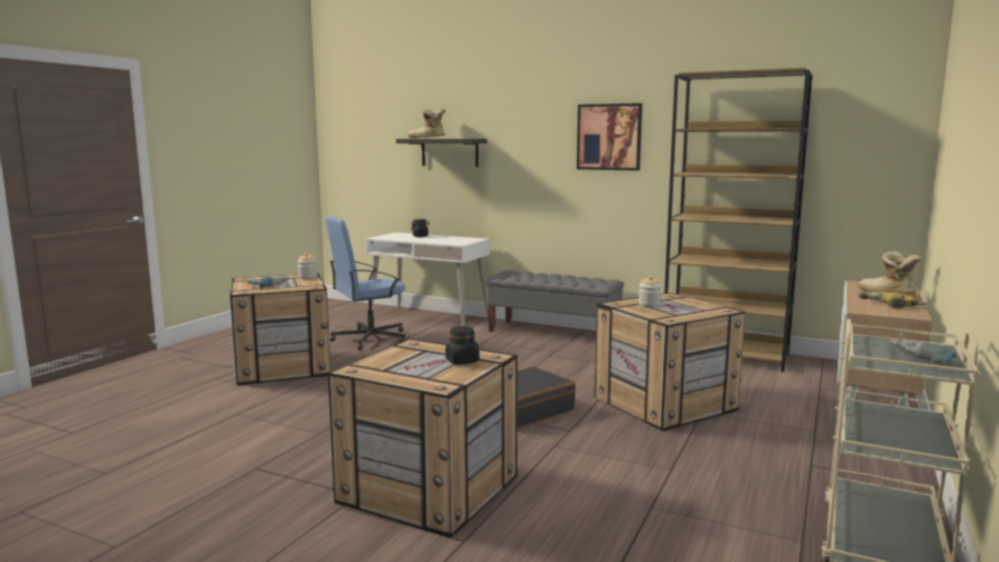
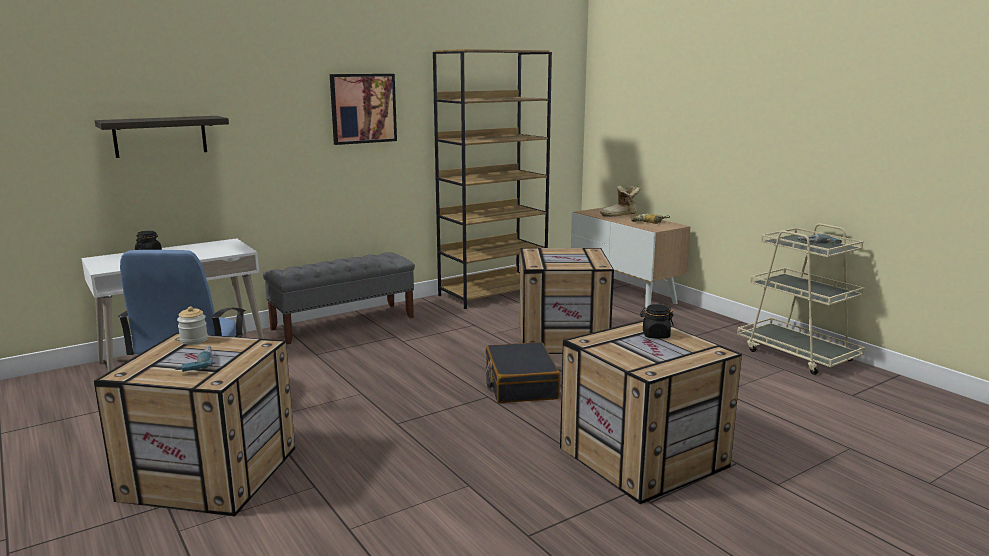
camera: 60 degrees left, 5 degrees up
(427, 138) = (140, 119): boot -> none
(649, 304) = (551, 260): jar -> none

